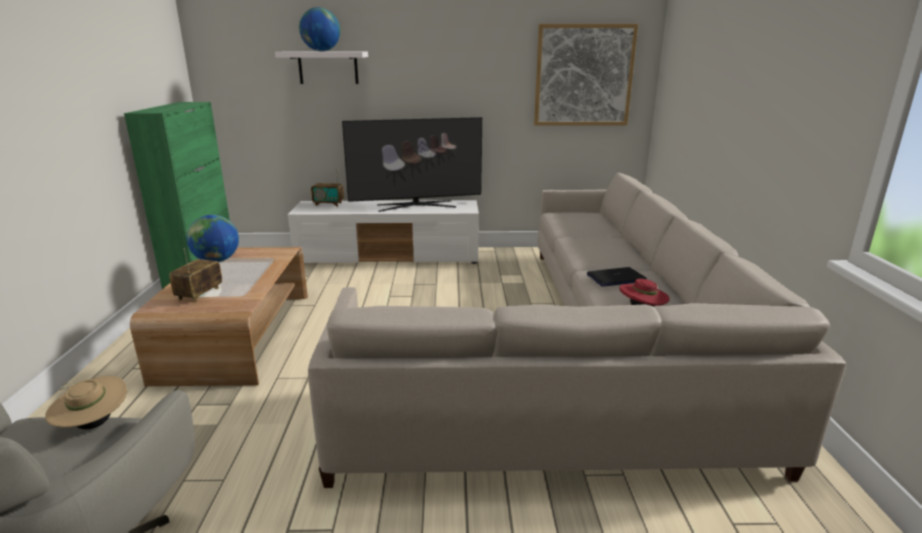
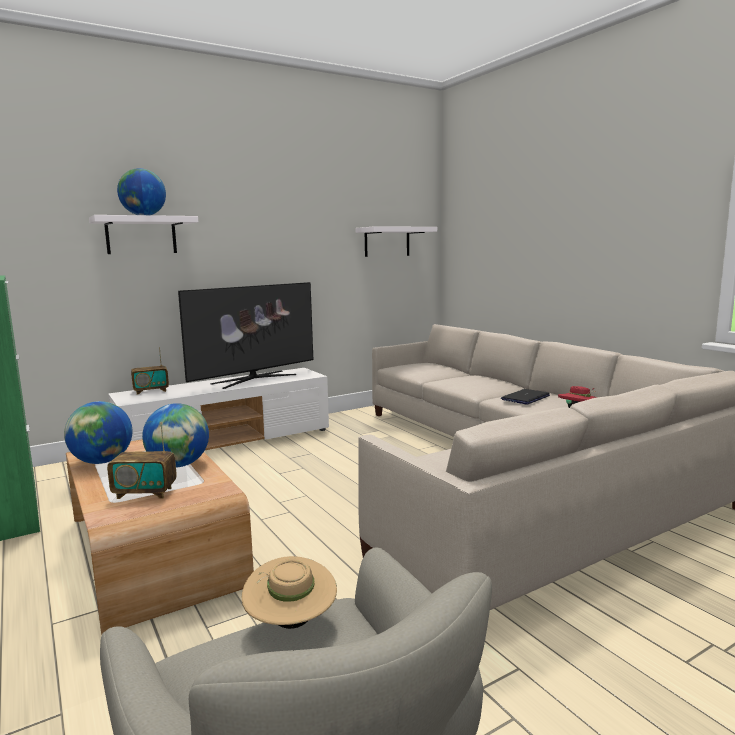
camera: 30 degrees left, 10 degrees down
(199, 294) = (145, 493): radio -> radio turned 75 degrees counterclockwise
(251, 276) = (179, 465): none -> globe
(583, 76) = (387, 242): picture -> white shelf

